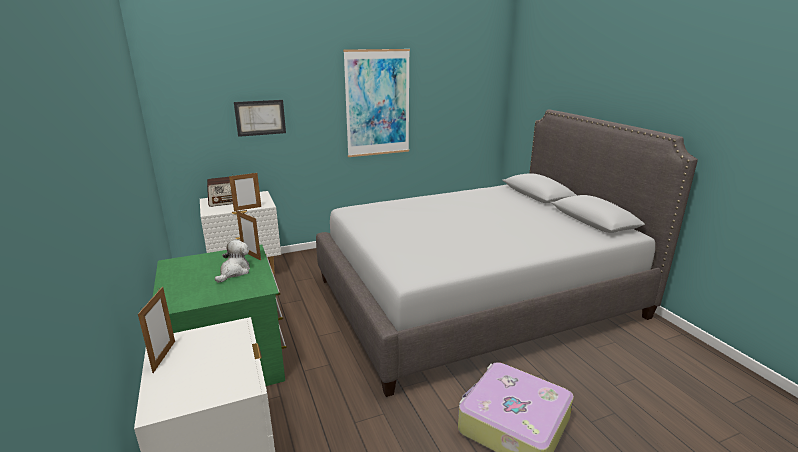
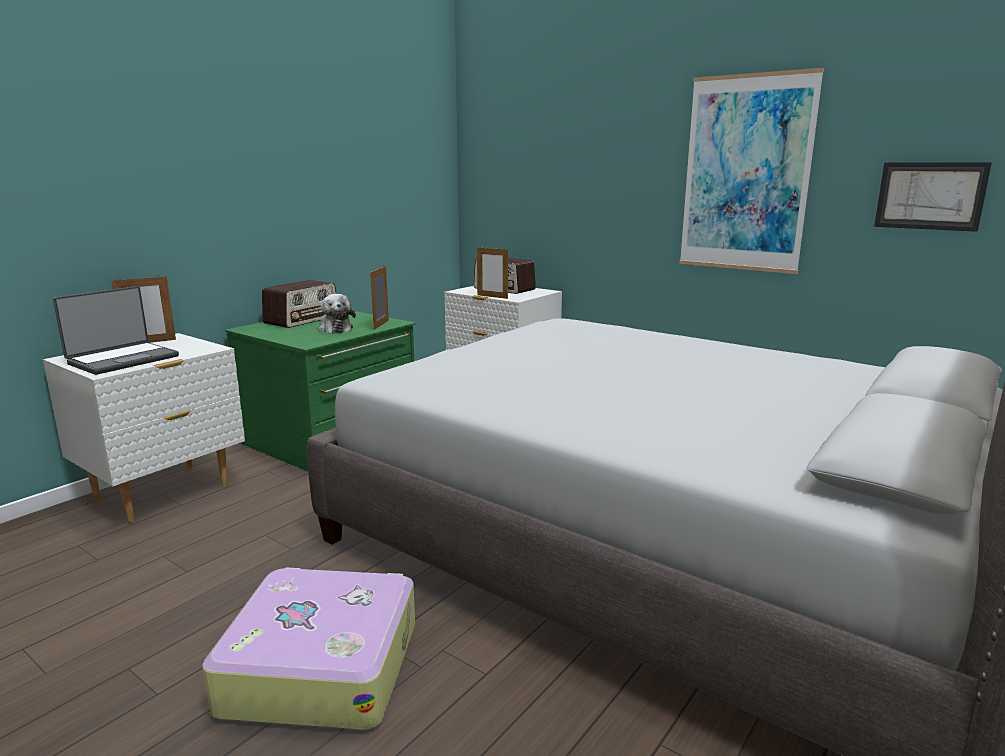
camera: 60 degrees right, 5 degrees down
(179, 279) = (302, 319): none -> radio
(214, 374) = (123, 360): none -> laptop
(234, 272) = (335, 328): plush toy -> plush toy turned 75 degrees clockwise
(260, 117) = (567, 184): picture -> picture (930, 196)

